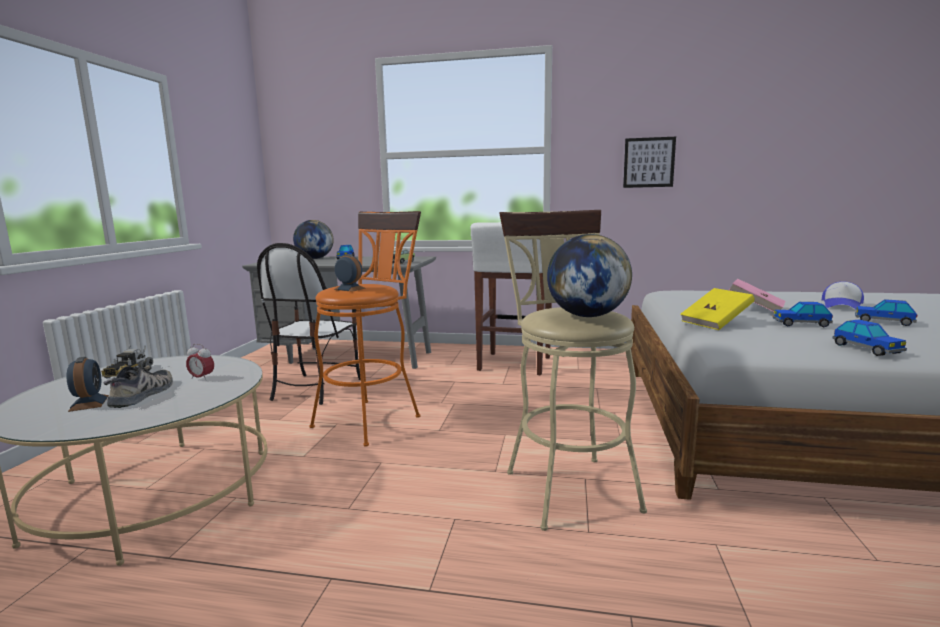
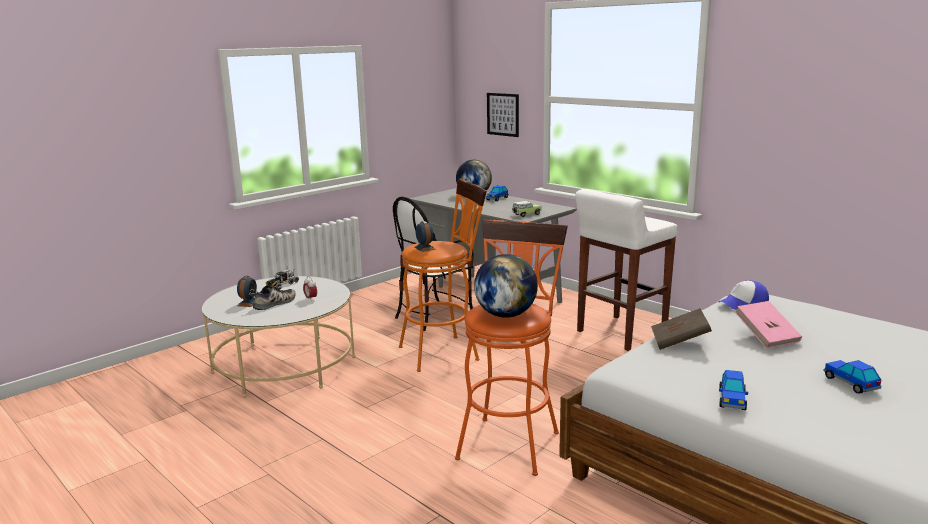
camera: 35 degrees right, 5 degrees up
(566, 484) = (511, 440): beige stool -> orange stool
(649, 162) = (809, 133): picture -> picture (503, 114)
(715, 323) = (679, 342): yellow book -> brown book
(801, 324) = (756, 364): toy car -> none
(842, 305) = (877, 356): cap -> cap (743, 303)

